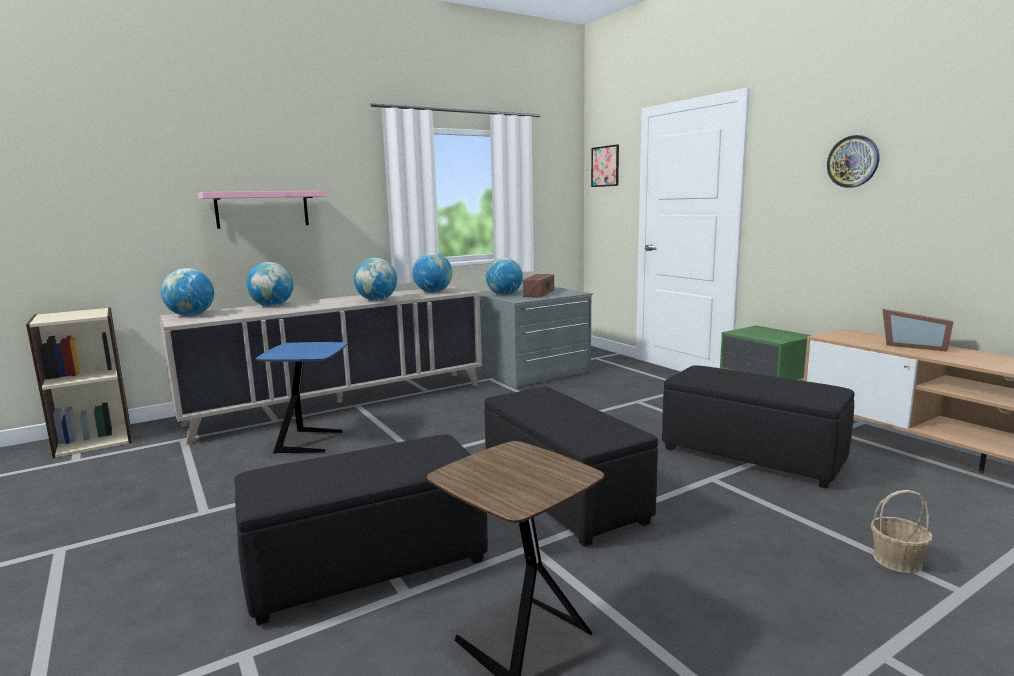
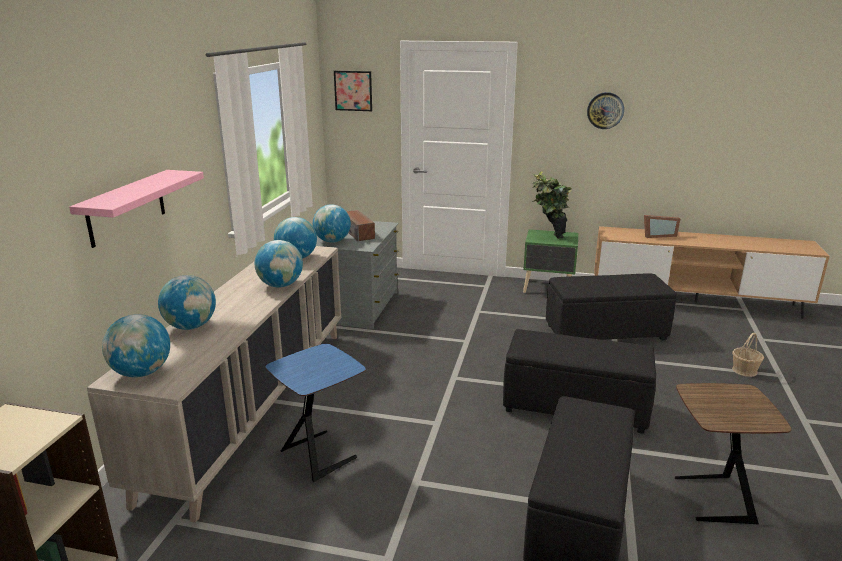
camera: 45 degrees left, 10 degrees up
(759, 334) = (549, 238): none -> potted plant

